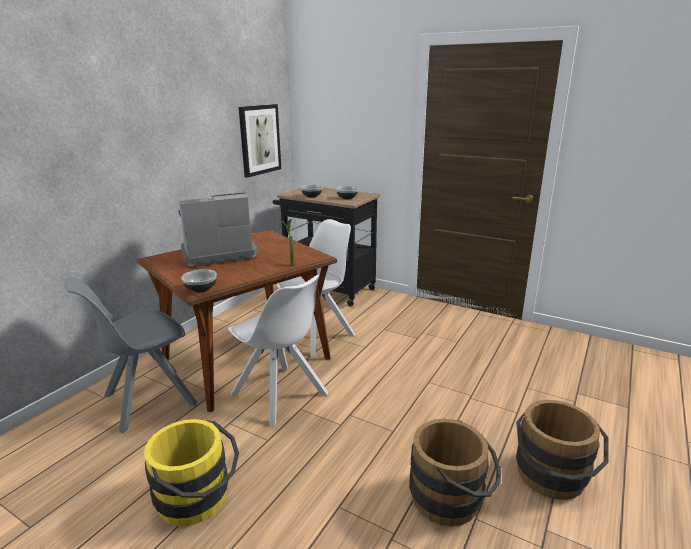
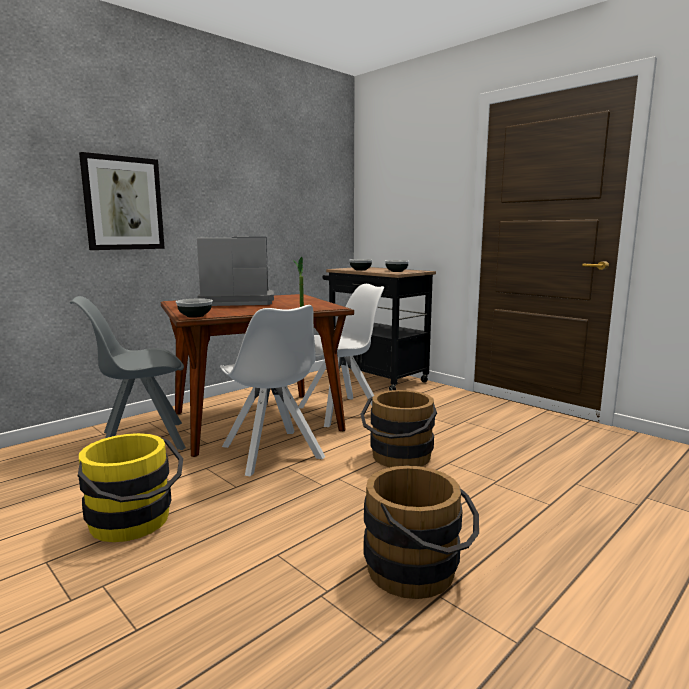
camera: 15 degrees right, 10 degrees down
(259, 140) = (314, 213): picture -> picture (123, 203)
(551, 479) = (567, 576): brown bucket -> brown bucket (398, 458)

